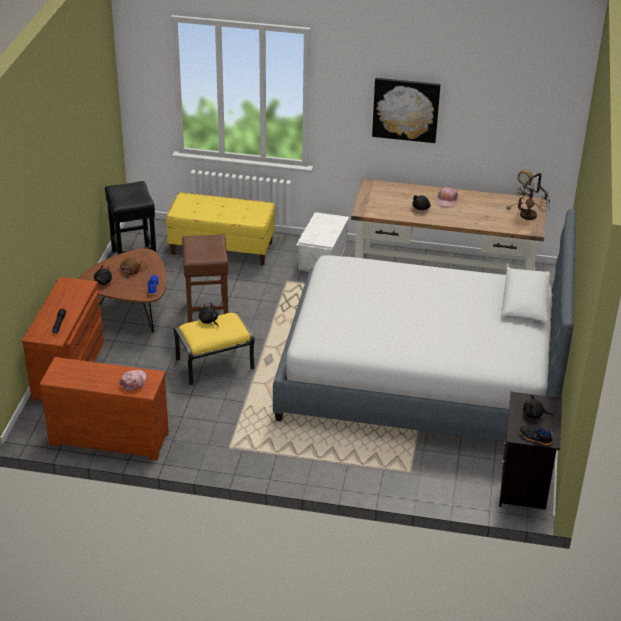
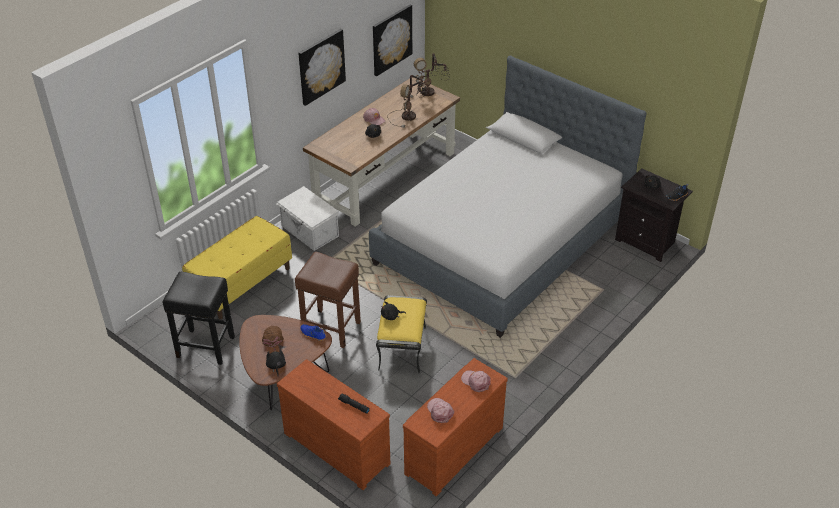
camera: 60 degrees left, 5 degrees up
(82, 372) = (440, 411): none -> pink cap
(475, 218) = (409, 116): none -> table lamp
(519, 138) = (391, 39): none -> picture

